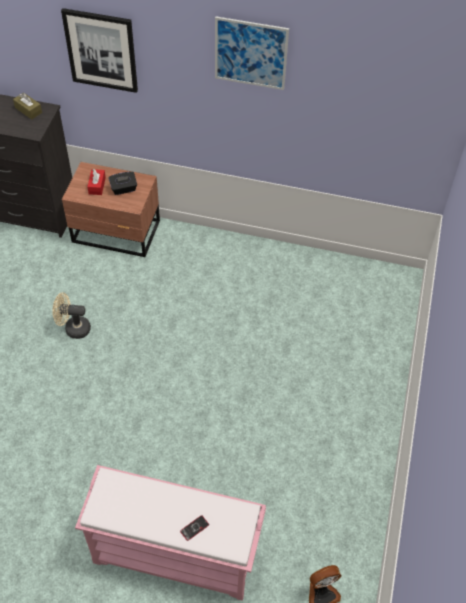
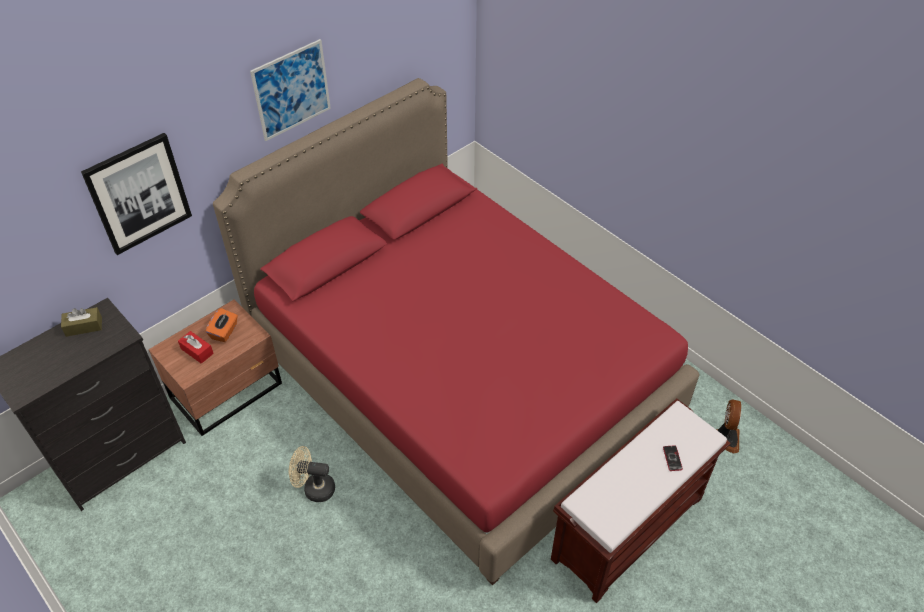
camera: 55 degrees left, 5 degrees down
(73, 328) = (314, 488): beige fan -> beige fan turned 60 degrees clockwise
(123, 189) = (224, 332): black tissue box -> orange tissue box
(176, 554) = (628, 526): pink bench -> brown bench
(231, 363) = (461, 381): none -> red bed

